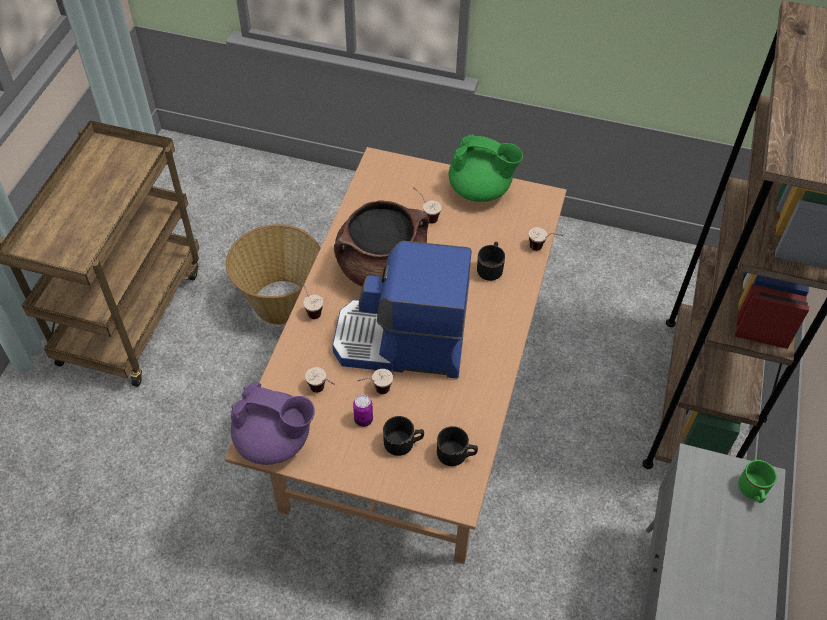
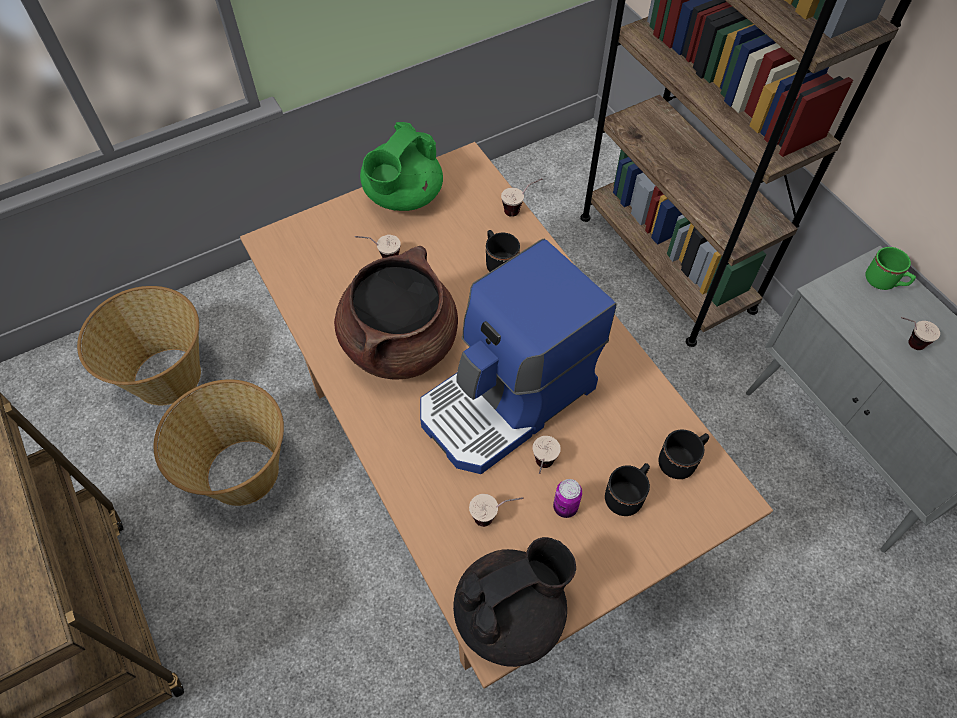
camera: 45 degrees left, 5 degrees up
(274, 441) = (511, 614): purple teapot -> black teapot
(298, 216) = (166, 376): none -> basket
(310, 308) = (380, 445): cup -> cup (906, 342)
(480, 190) = (402, 197): green teapot -> green teapot turned 150 degrees clockwise

